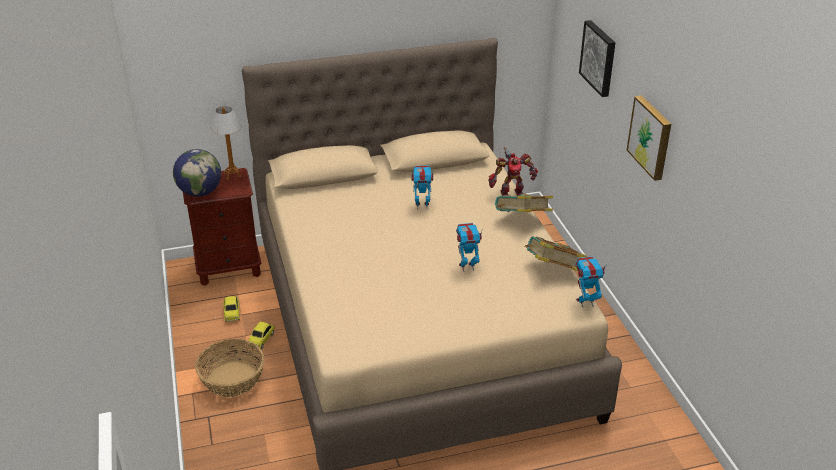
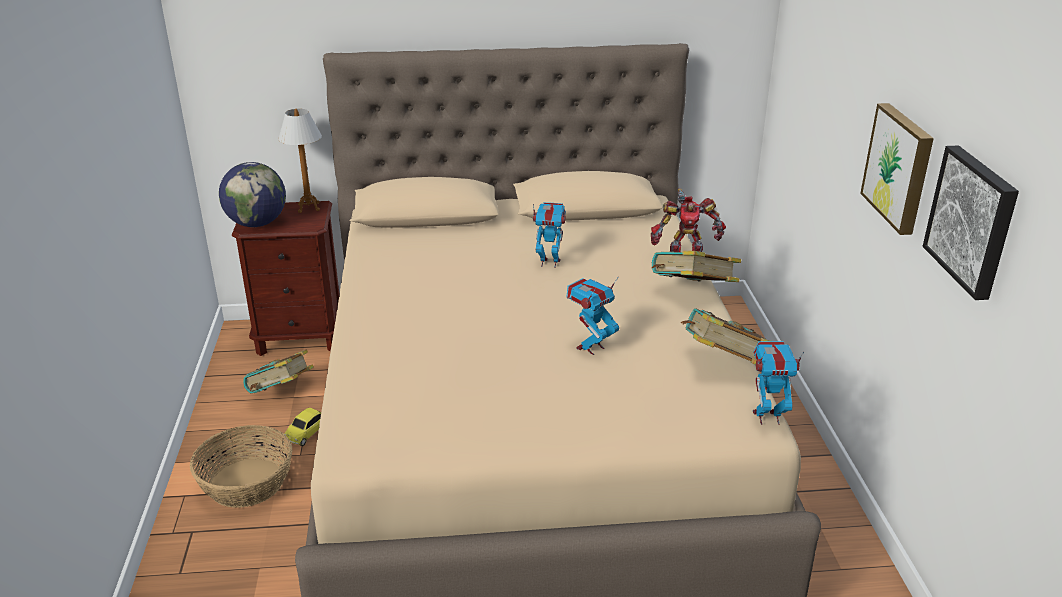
camera: 10 degrees right, 5 degrees down
(232, 313) = (281, 393): toy car -> book
(467, 267) = (590, 347): toy robot -> toy robot turned 45 degrees counterclockwise
(599, 58) = (831, 62): picture -> picture (973, 220)

